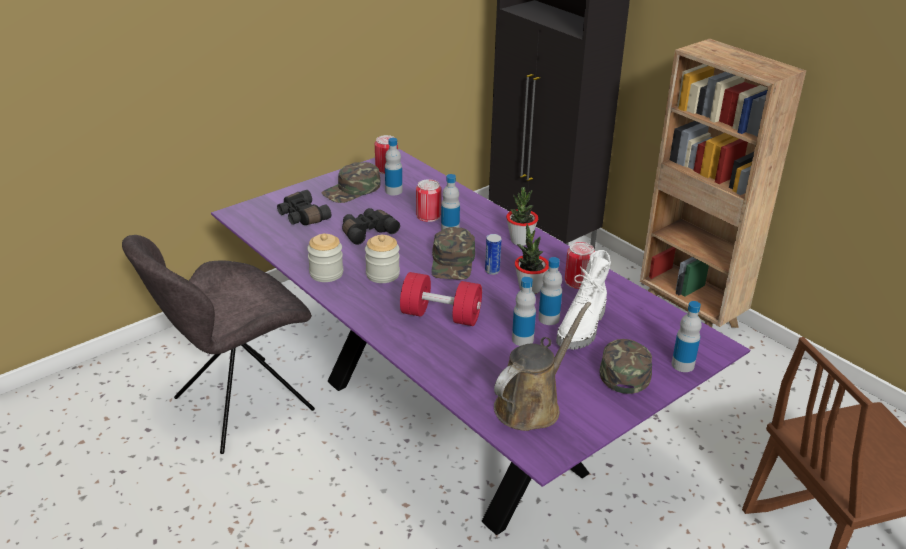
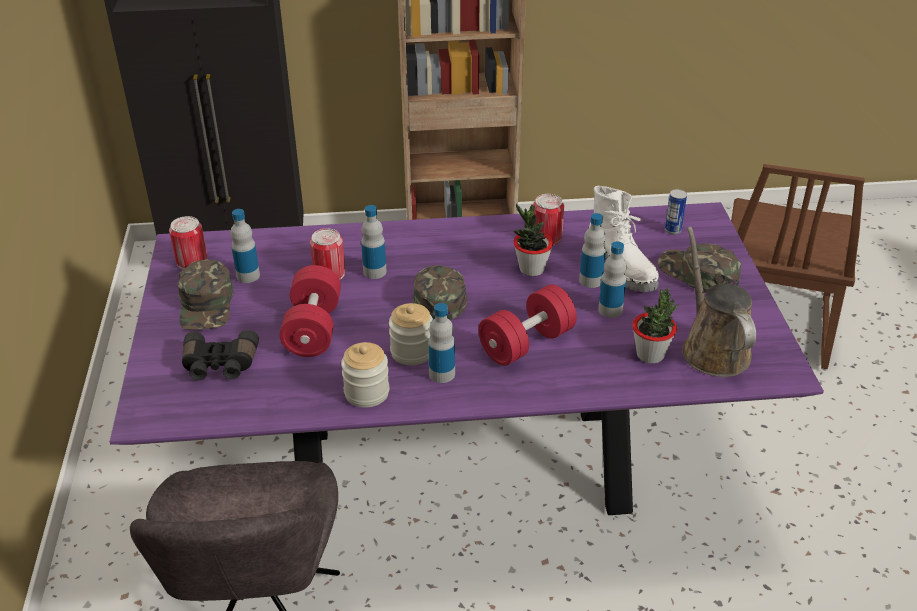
camera: 55 degrees left, 5 degrees up
(367, 232) = (313, 329): black binoculars -> red dumbbell
(453, 262) = (438, 295): green cap -> green cap turned 135 degrees counterclockwise
(492, 271) = (479, 278): can -> can (673, 230)
(520, 241) = (443, 238): potted plant -> potted plant (650, 355)
(682, 365) = (716, 243): bottle -> bottle (442, 374)

